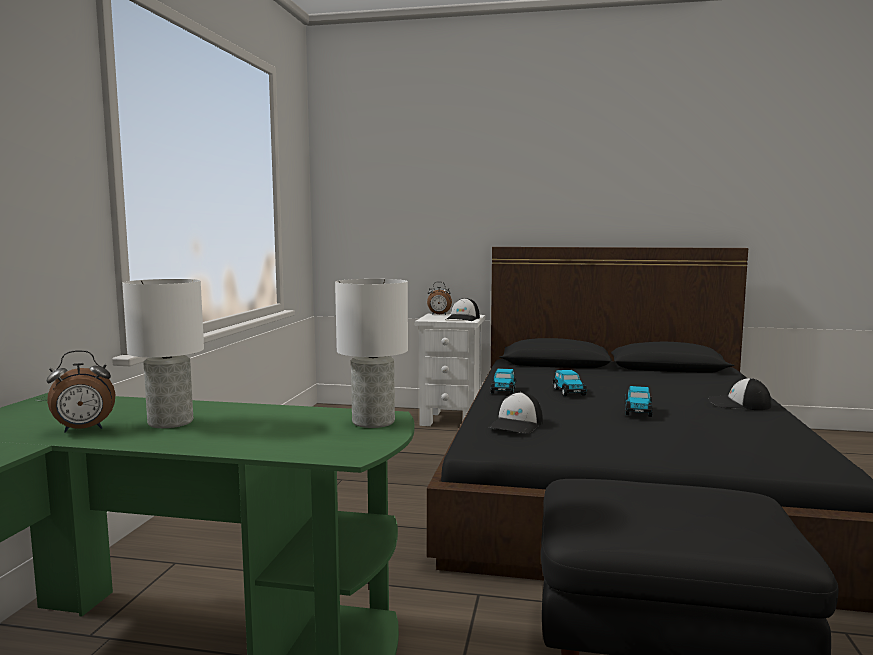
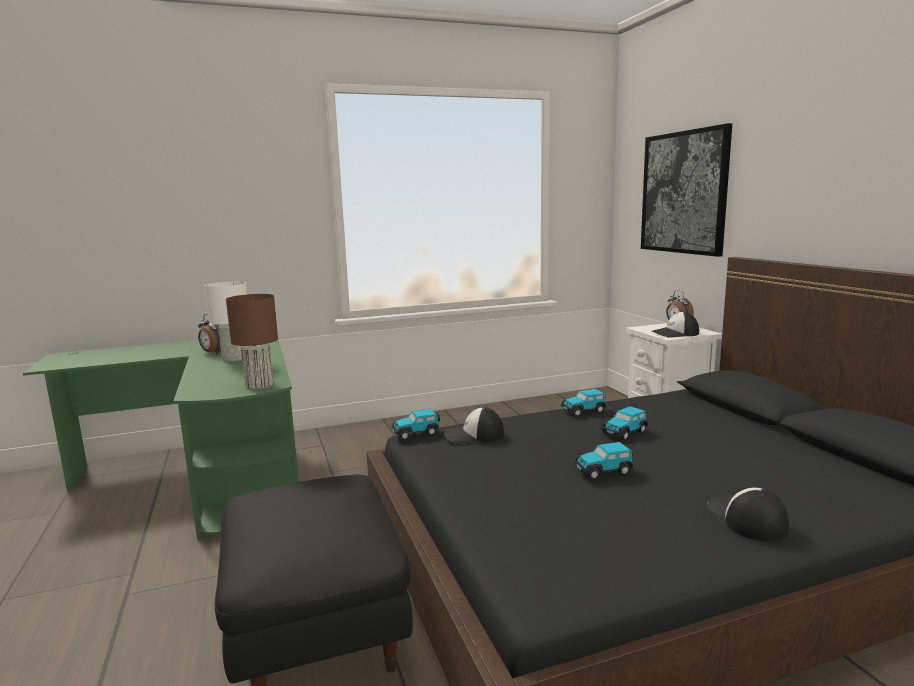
camera: 60 degrees right, 5 degrees up
(374, 421) = (260, 385): white table lamp -> brown table lamp
(420, 192) = (683, 192): none -> picture
(472, 442) = (416, 433): none -> toy car

